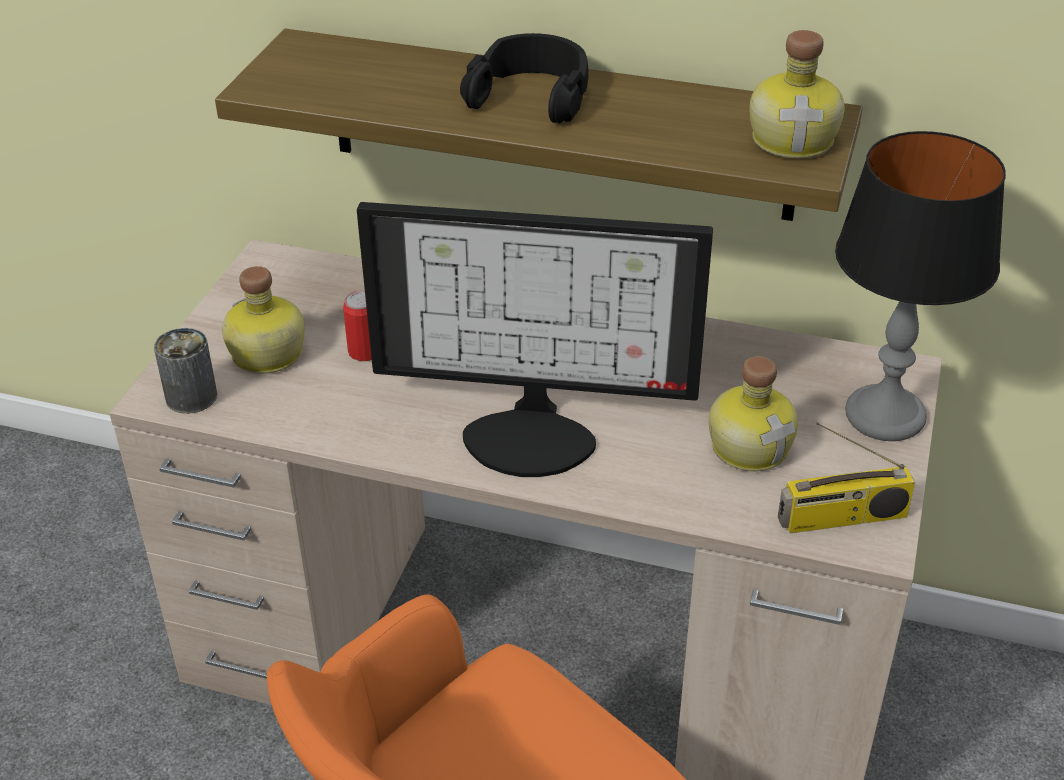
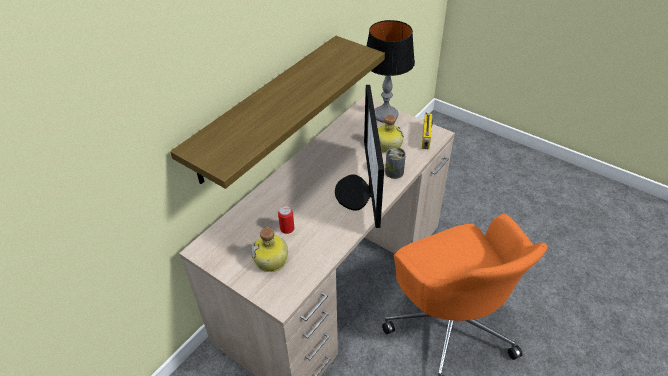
camera: 70 degrees left, 5 degrees up
(191, 397) = (287, 290): can -> can (394, 172)
(531, 95) = (284, 96): black headphones -> none
(532, 433) = (358, 192): monitor -> monitor turned 150 degrees clockwise
(794, 139) = (350, 52): bottle -> none

